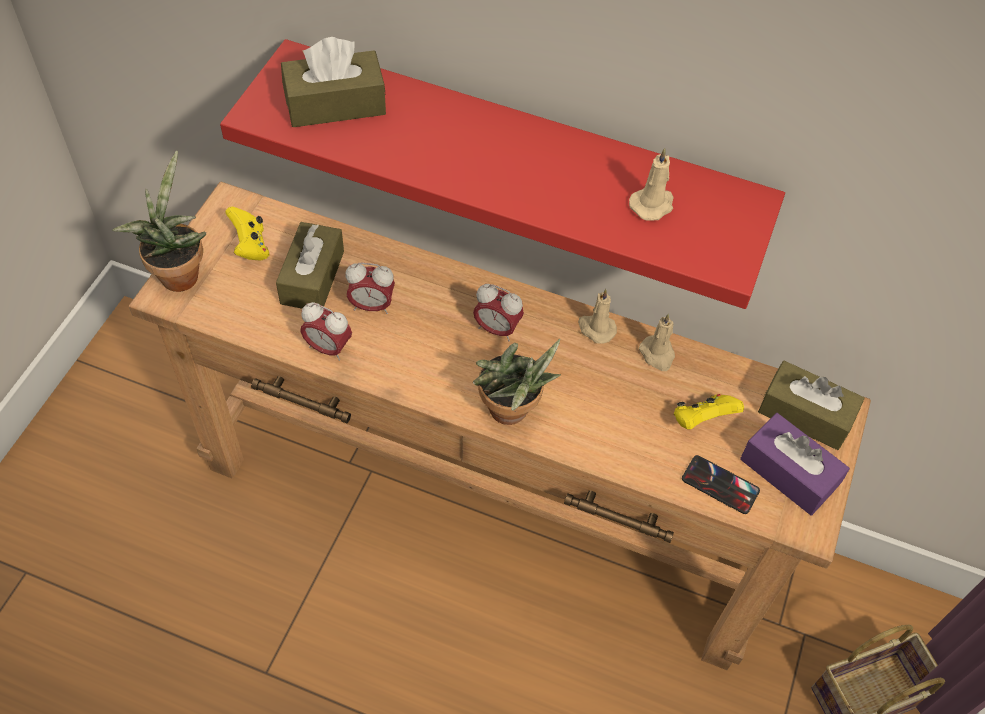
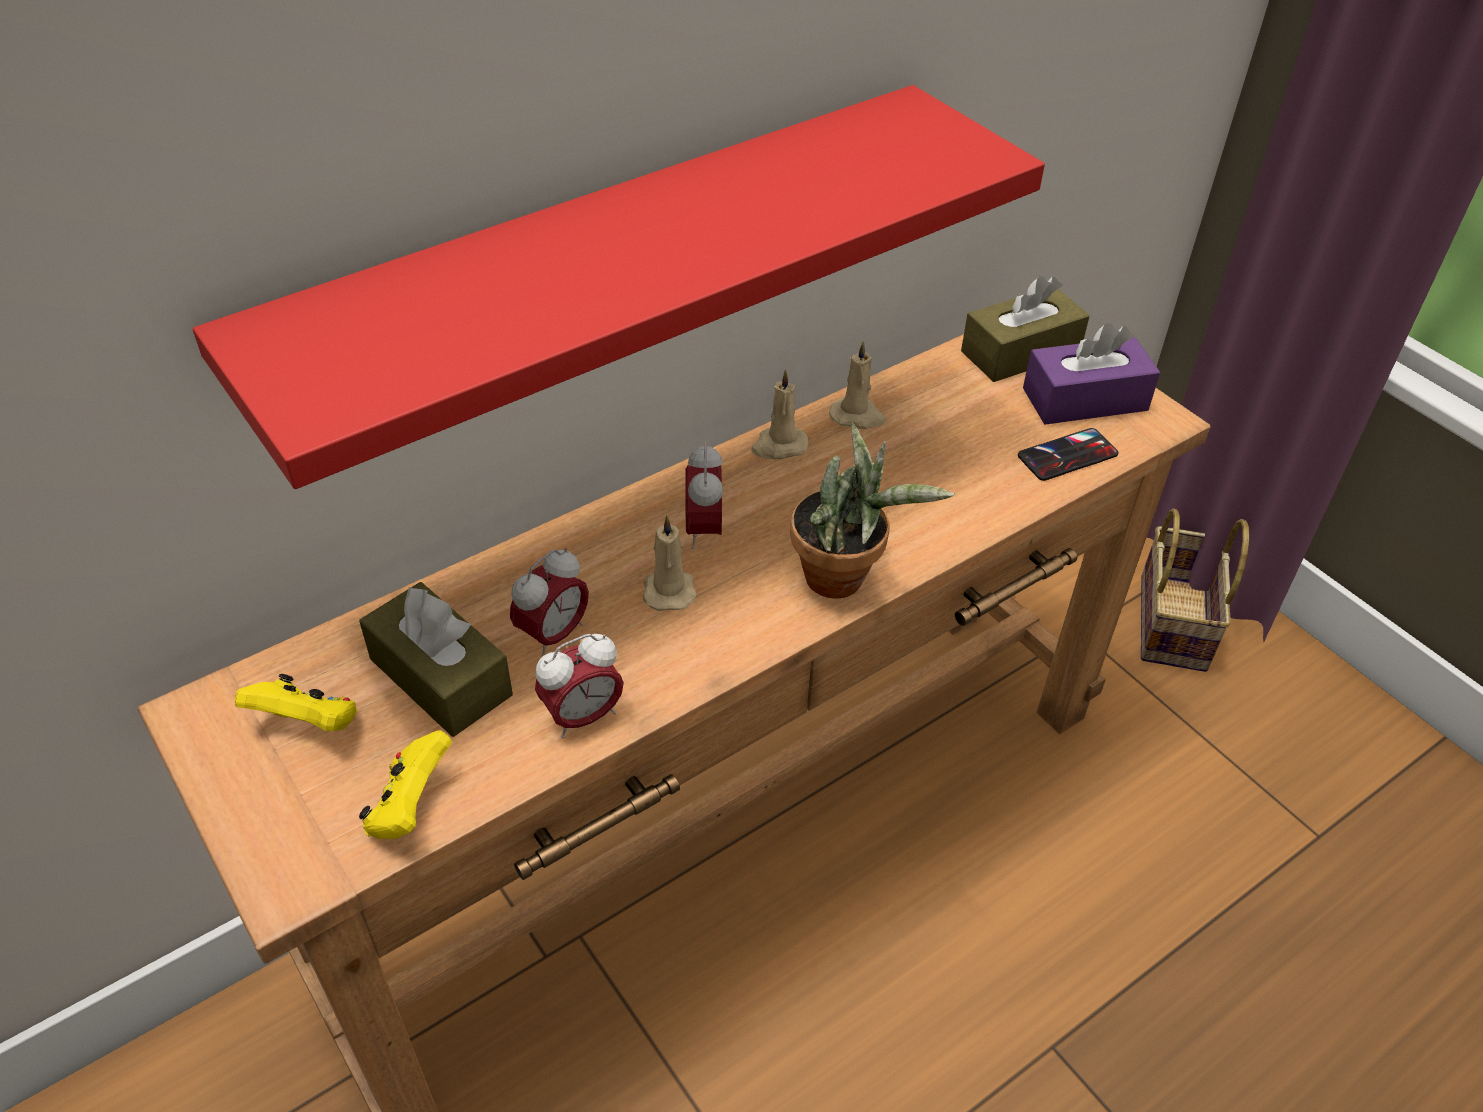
camera: 55 degrees left, 10 degrees down
(178, 273) = (262, 843): potted plant -> none
(335, 104) = (394, 330): brown tissue box -> none
(496, 329) = (704, 530): alarm clock -> alarm clock turned 120 degrees clockwise
(652, 204) = (852, 165): beige candle -> beige candle (669, 589)
(702, 420) = (973, 427): yellow game controller -> yellow game controller (410, 807)

